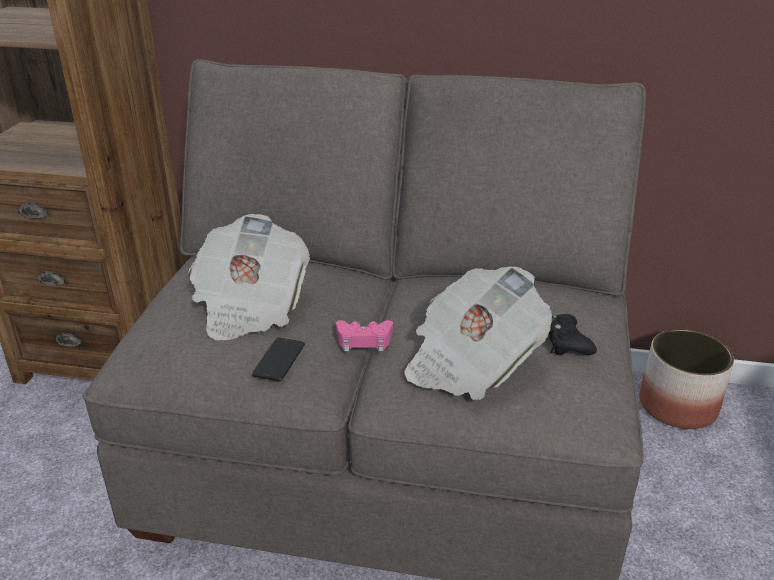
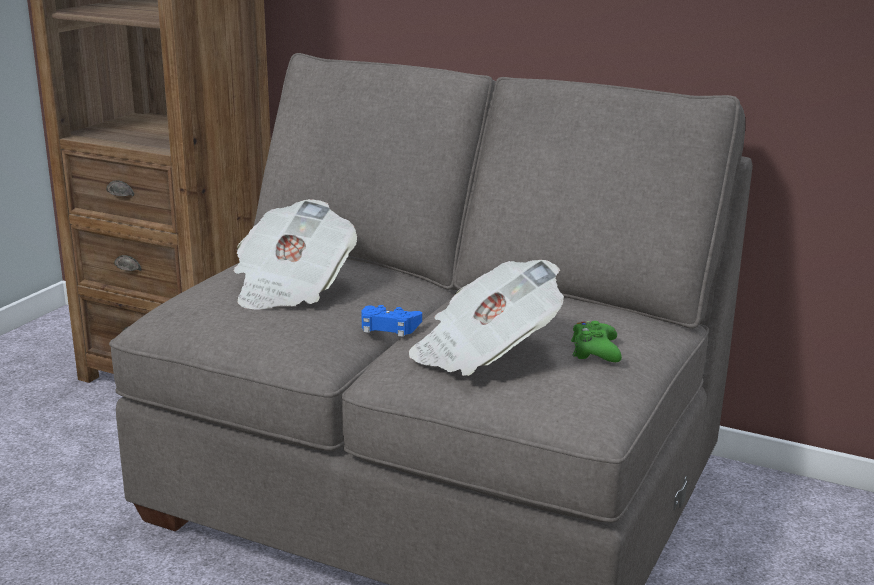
camera: 15 degrees right, 10 degrees down
(279, 360) = (295, 329): phone -> none
(364, 340) = (389, 327): pink game controller -> blue game controller
(565, 342) = (595, 351): black game controller -> green game controller
(678, 406) = (807, 507): planter -> none

